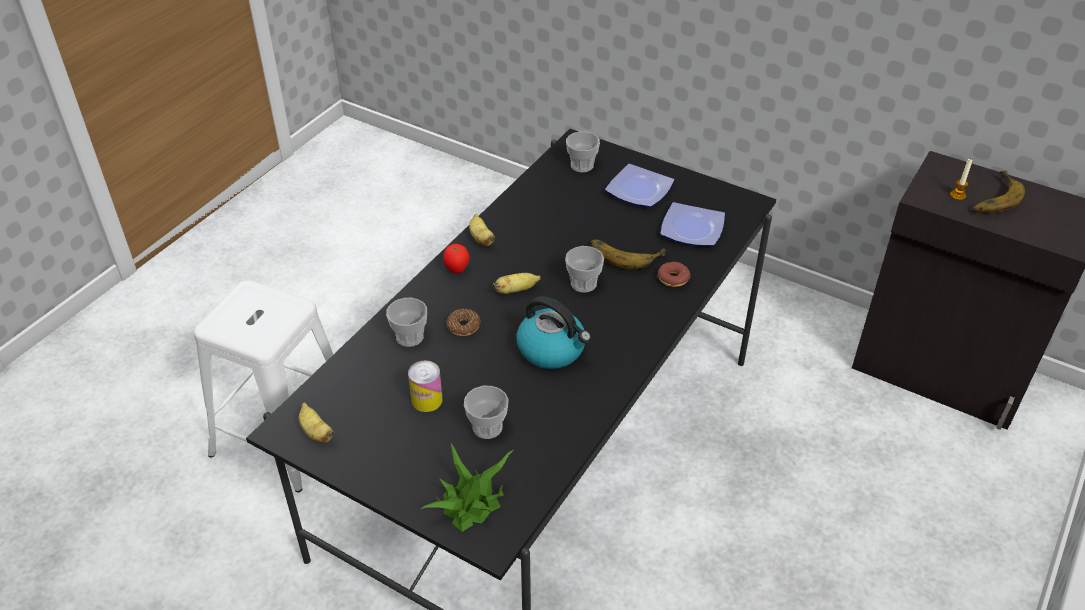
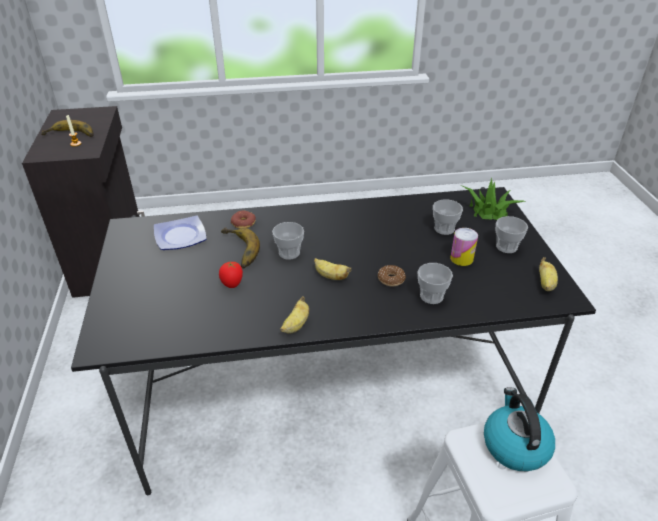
camera: 130 degrees left, 5 degrees down
(456, 270) = (345, 316): tomato -> tomato (232, 285)
(552, 349) = (361, 236): kettle -> kettle (514, 445)
(582, 165) = (137, 325): cup -> cup (506, 247)
(639, 191) = (151, 277): plate -> none

